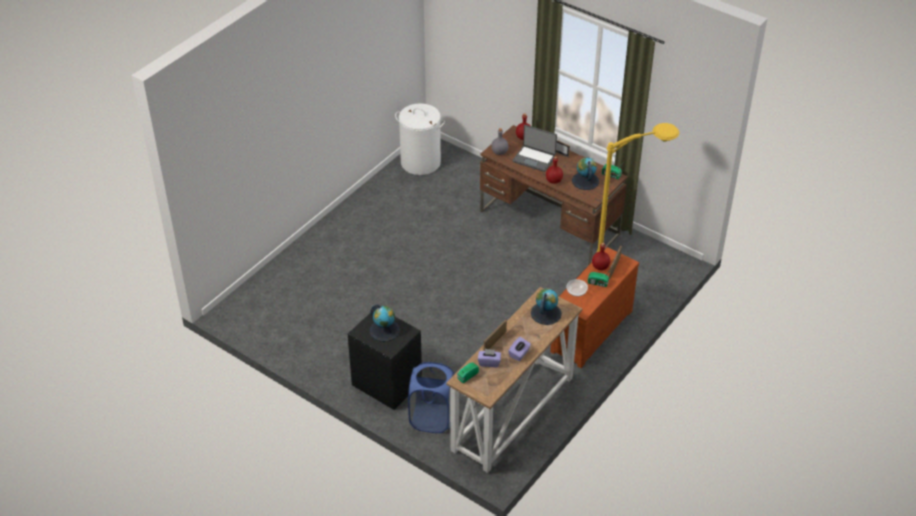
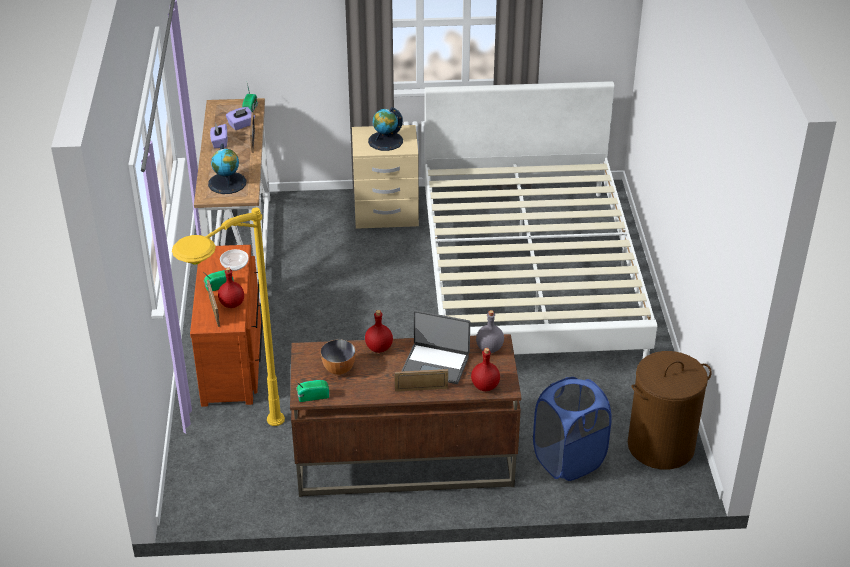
camera: 140 degrees right, 5 degrees down
(358, 282) = (530, 275): none -> white bed
(387, 383) = (386, 214): black nightstand -> beige nightstand
(420, 162) = (661, 446): white laundry basket -> brown laundry basket
(432, 418) = (313, 210): blue laundry basket -> blue laundry basket (568, 460)
(534, 159) = (436, 363): laptop -> laptop turned 150 degrees counterclockwise
(585, 181) = (339, 369): globe -> bowl

